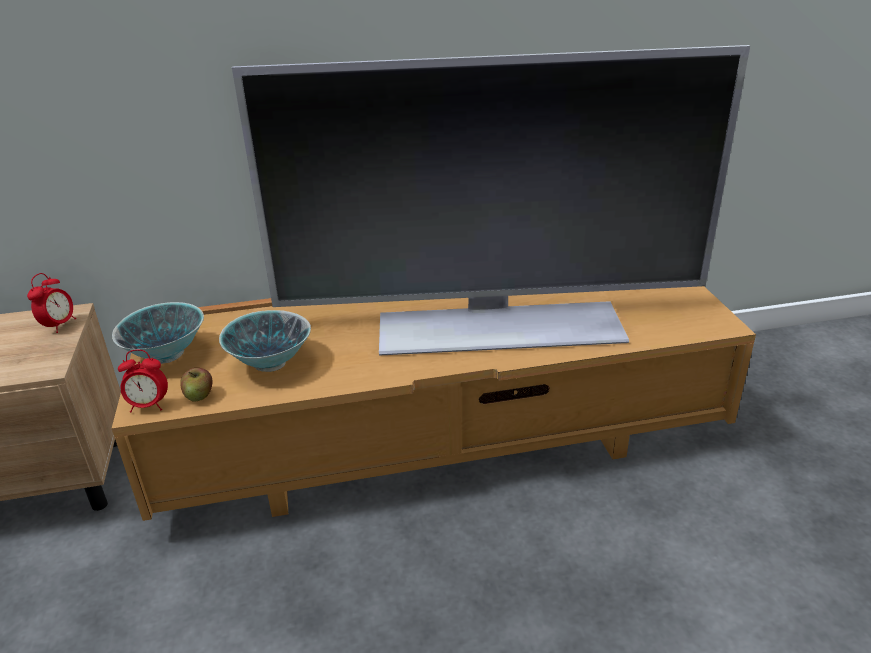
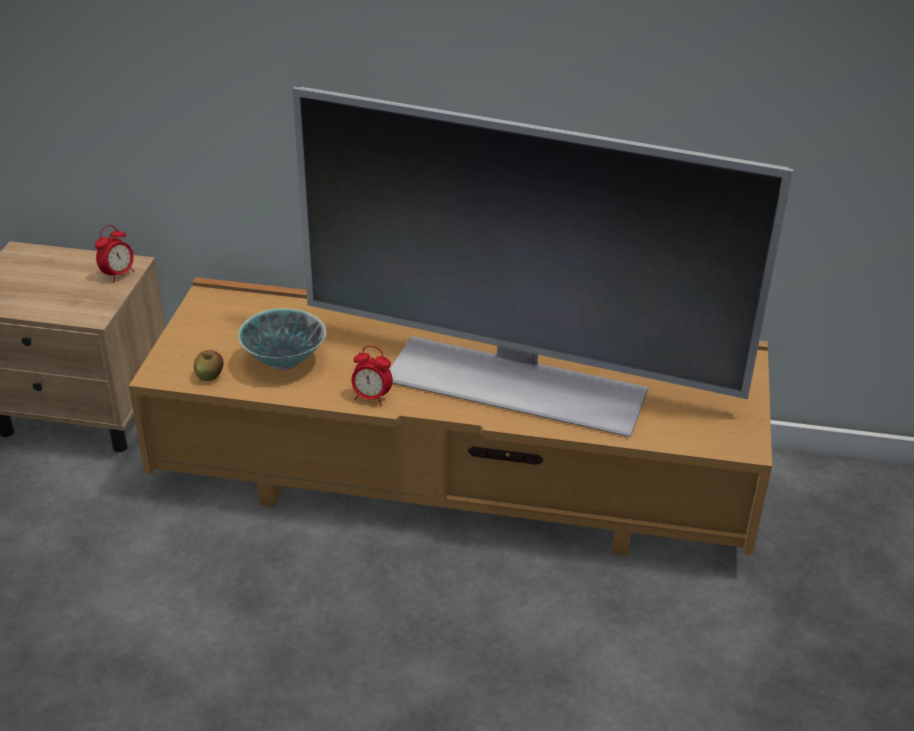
camera: 20 degrees right, 5 degrees up
(149, 406) = (165, 373): alarm clock -> alarm clock (371, 397)
(167, 355) = (201, 327): bowl -> none

